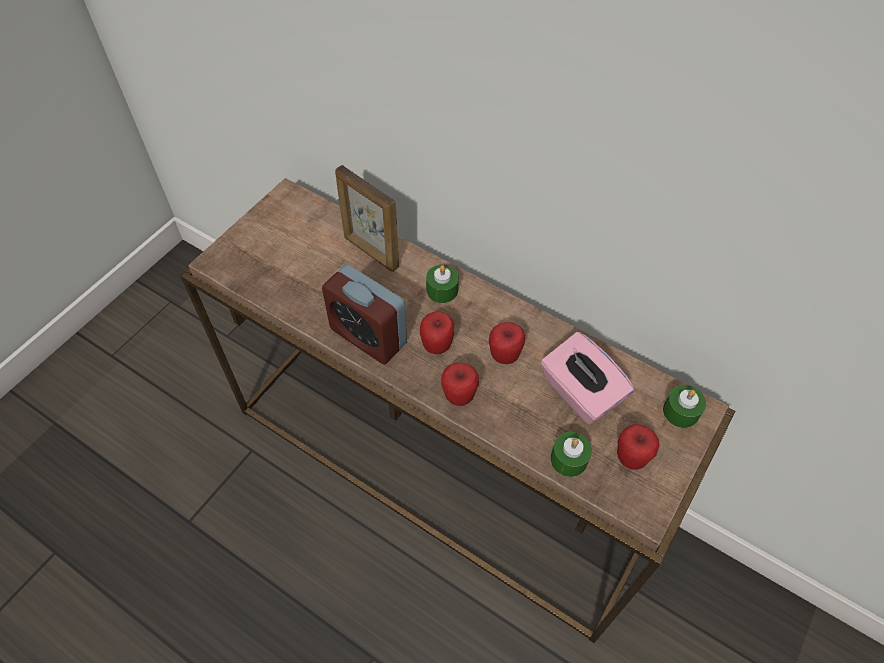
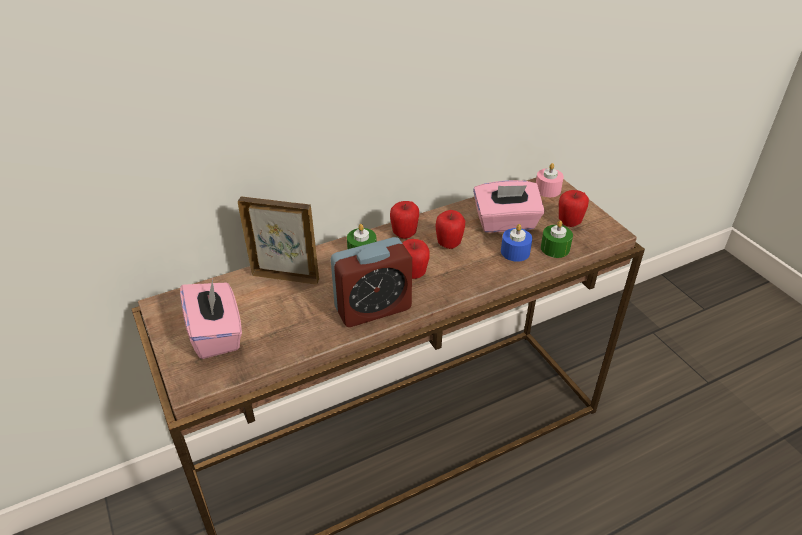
camera: 60 degrees left, 15 degrees down
(275, 246) = (216, 334): none -> pink tissue box
(370, 252) = (285, 276): picture frame -> picture frame turned 150 degrees counterclockwise
(459, 396) = (468, 279): apple -> apple (404, 234)
(534, 421) = (515, 252): none -> blue candle
(680, 412) = (547, 190): green candle -> pink candle

